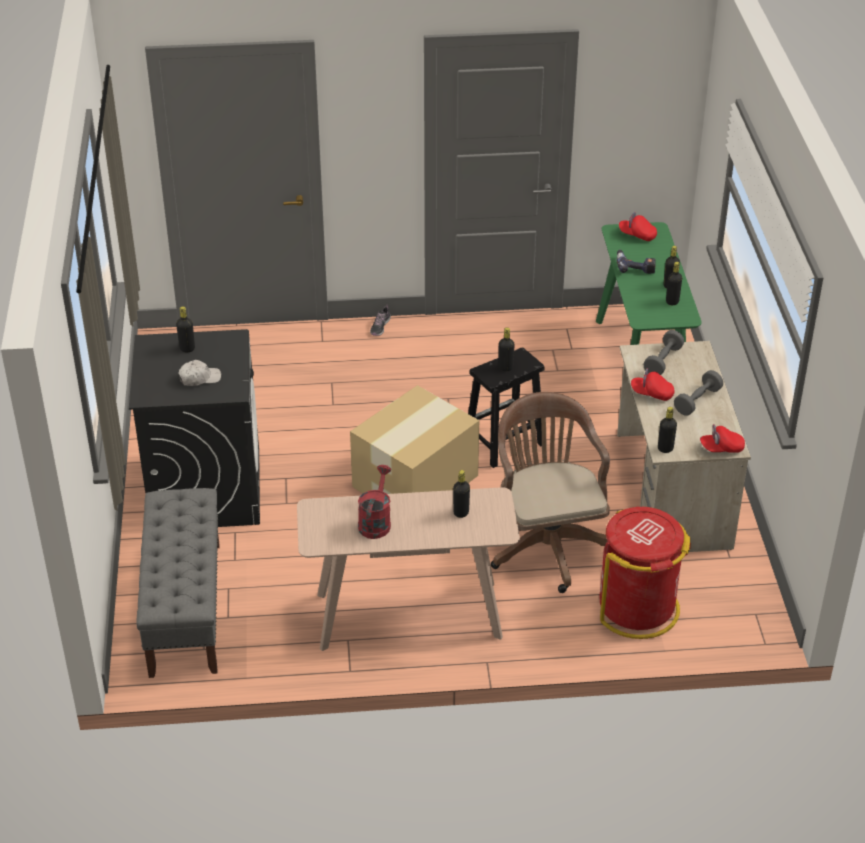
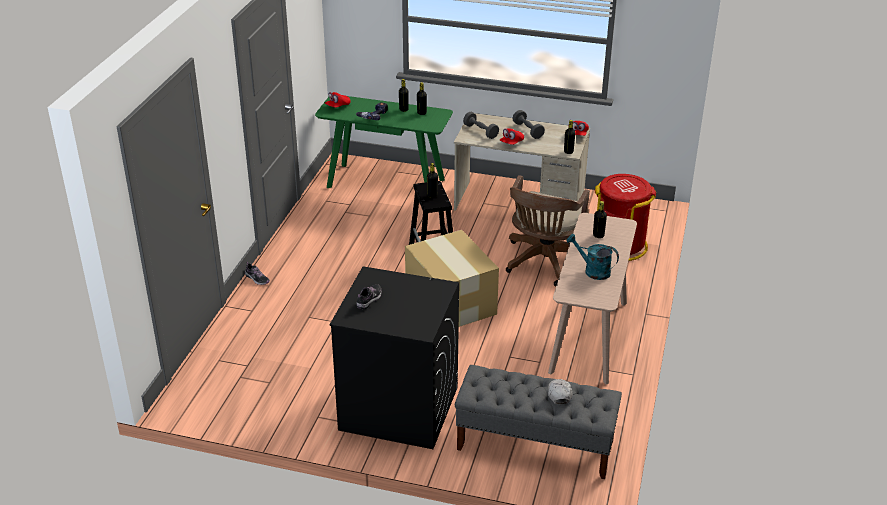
camera: 70 degrees left, 5 degrees down
(187, 348) = (369, 299): black bottle -> shoe
(199, 378) = (414, 300): white cap -> white cap (559, 394)
(375, 522) = (592, 271): red watering can -> turquoise watering can
(547, 543) = (544, 263): brown office chair -> brown office chair turned 75 degrees counterclockwise

